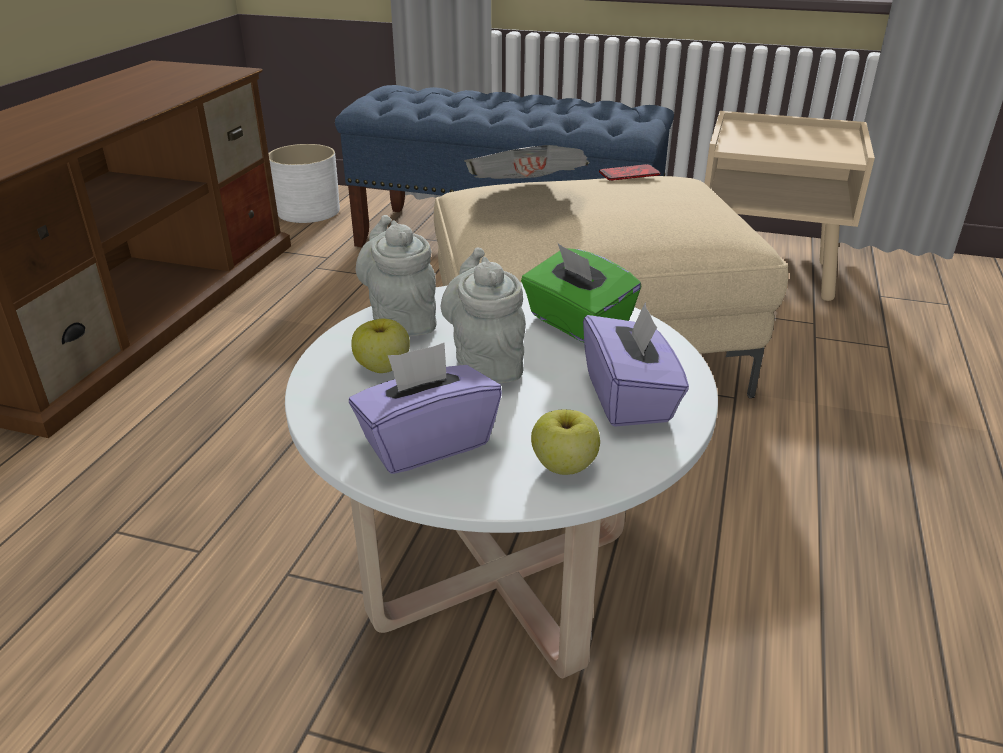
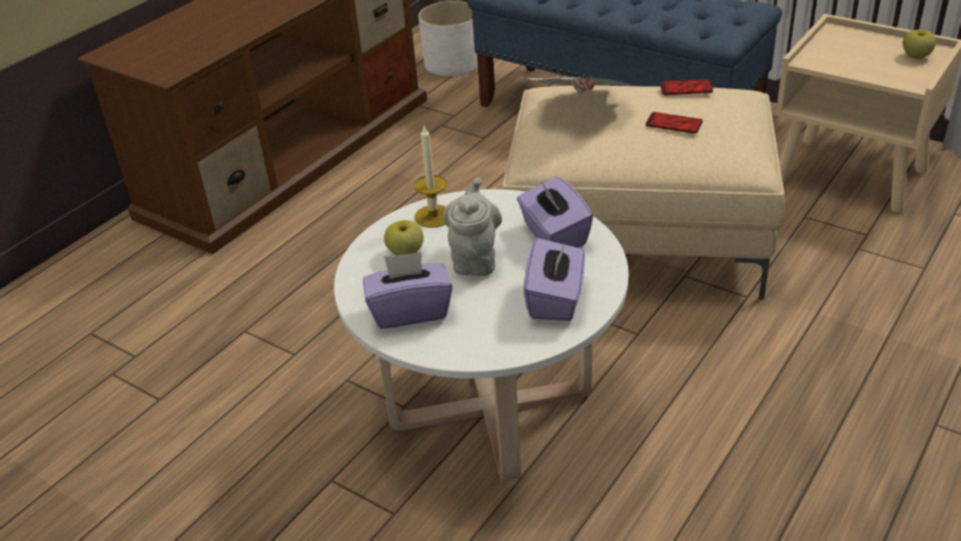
camera: 20 degrees right, 5 degrees up
(401, 320) = (433, 216): grey teapot -> candle
(564, 466) = (486, 340): apple -> apple (916, 56)
(576, 323) = (554, 235): green tissue box -> purple tissue box
(640, 204) = (674, 124): none -> phone

